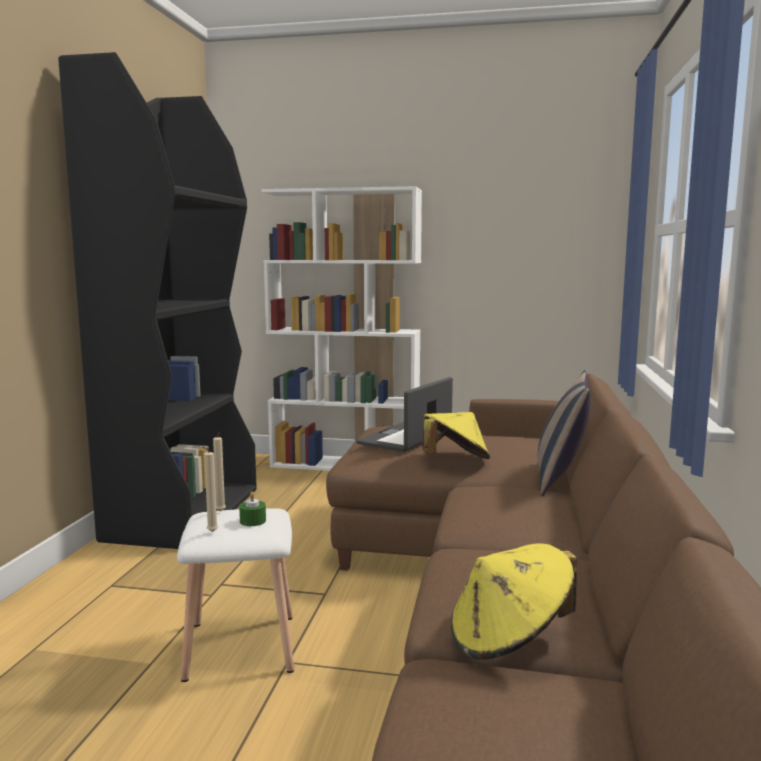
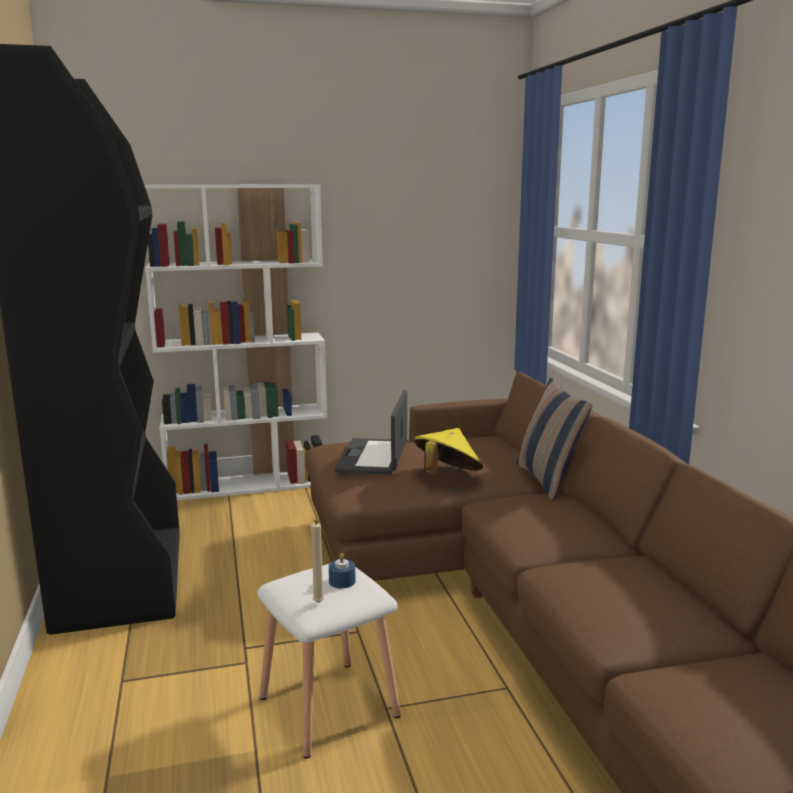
camera: 25 degrees left, 5 degrees up
(220, 512) = (297, 578): beige candle -> none
(253, 521) = (342, 581): green candle -> blue candle
(509, 639) = (670, 640): yellow hat -> none

